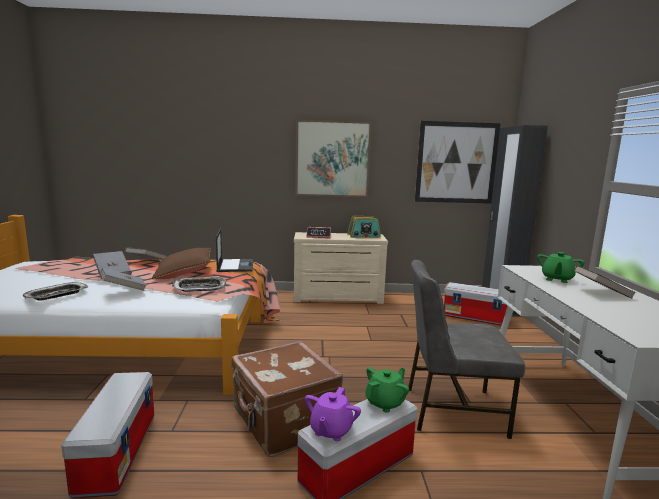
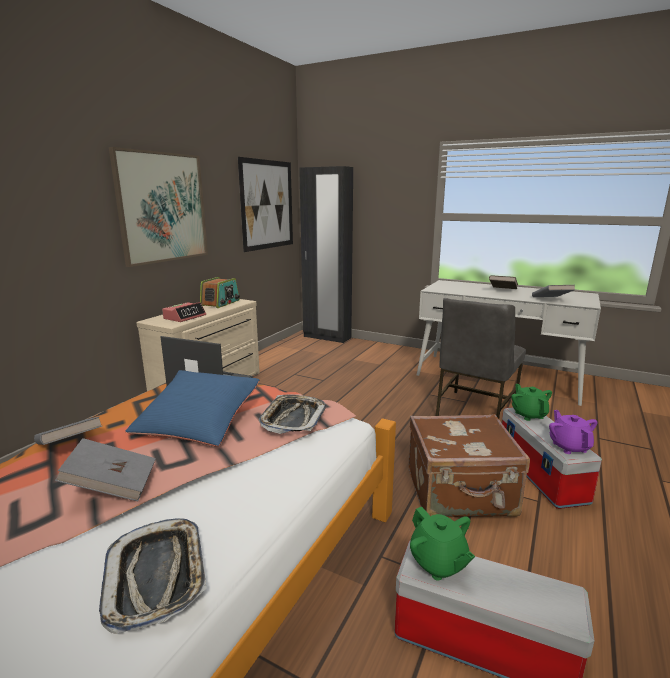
camera: 60 degrees left, 5 degrees up
(124, 289) = (239, 479): grey book -> grey book (551, 300)
(183, 273) = (198, 422): brown pillow -> blue pillow
(331, 430) = (569, 446): purple teapot -> purple teapot turned 150 degrees counterclockwise
(476, 317) = (337, 351): storage box -> none
(557, 279) = (468, 290): green teapot -> green teapot (438, 563)

